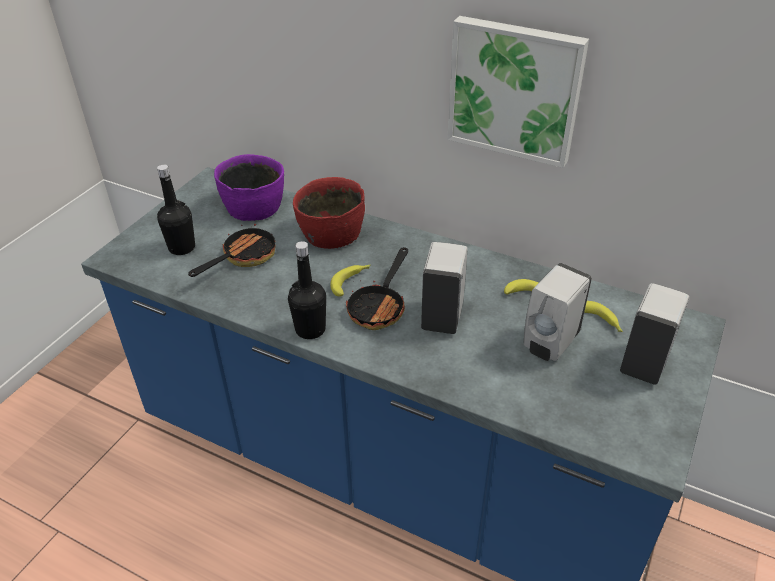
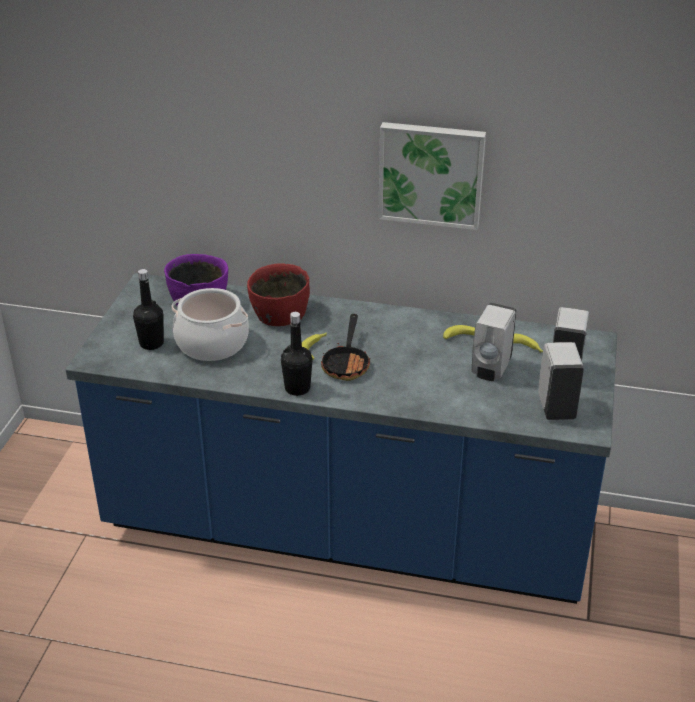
camera: 15 degrees left, 5 degrees down
(243, 257) = (211, 343): frying pan -> cooking pot
(442, 316) = (400, 363): white soap dispenser -> white soap dispenser (556, 407)

